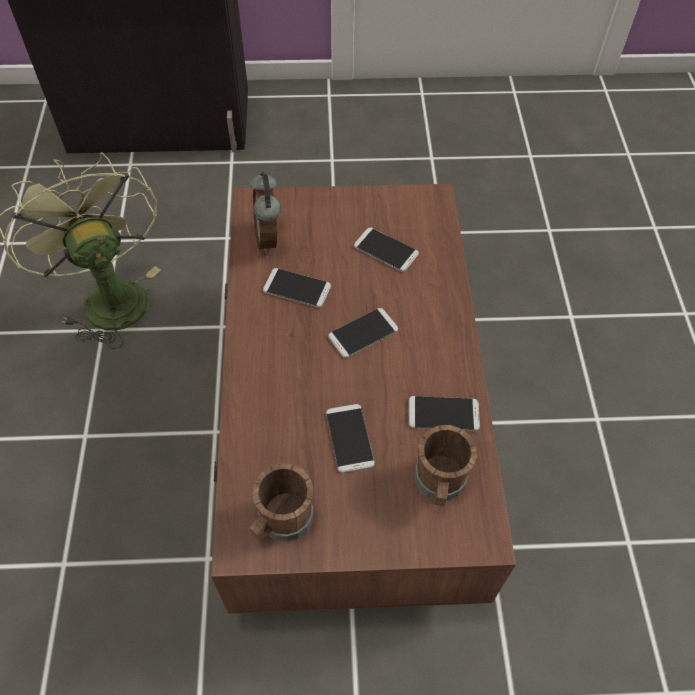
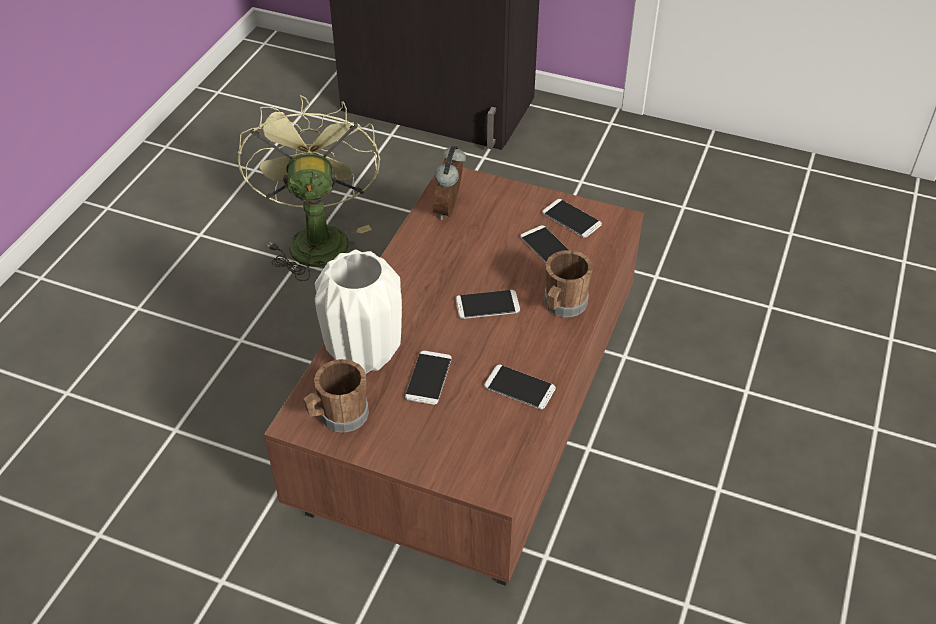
camera: 25 degrees right, 10 degrees down
(268, 436) = (363, 354): none -> white vase
(297, 288) = (451, 254): phone -> phone (571, 219)
(439, 483) = (483, 436): brown mug -> brown mug (562, 305)

